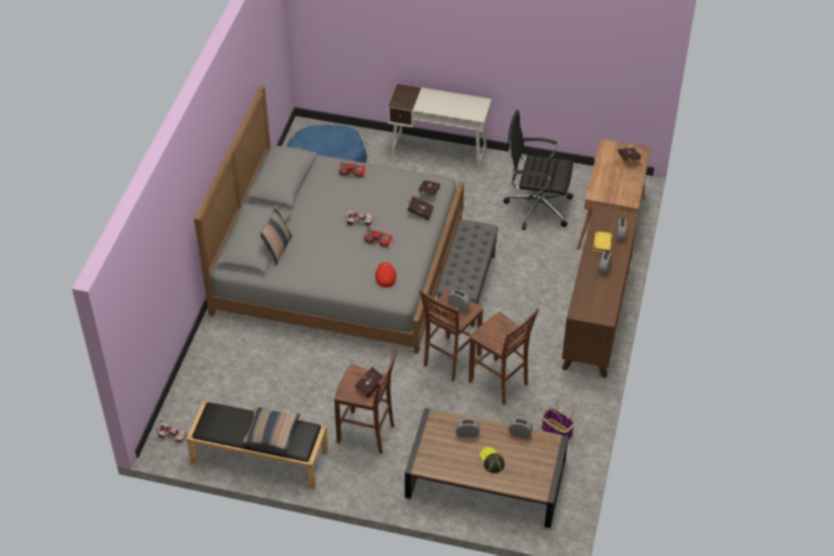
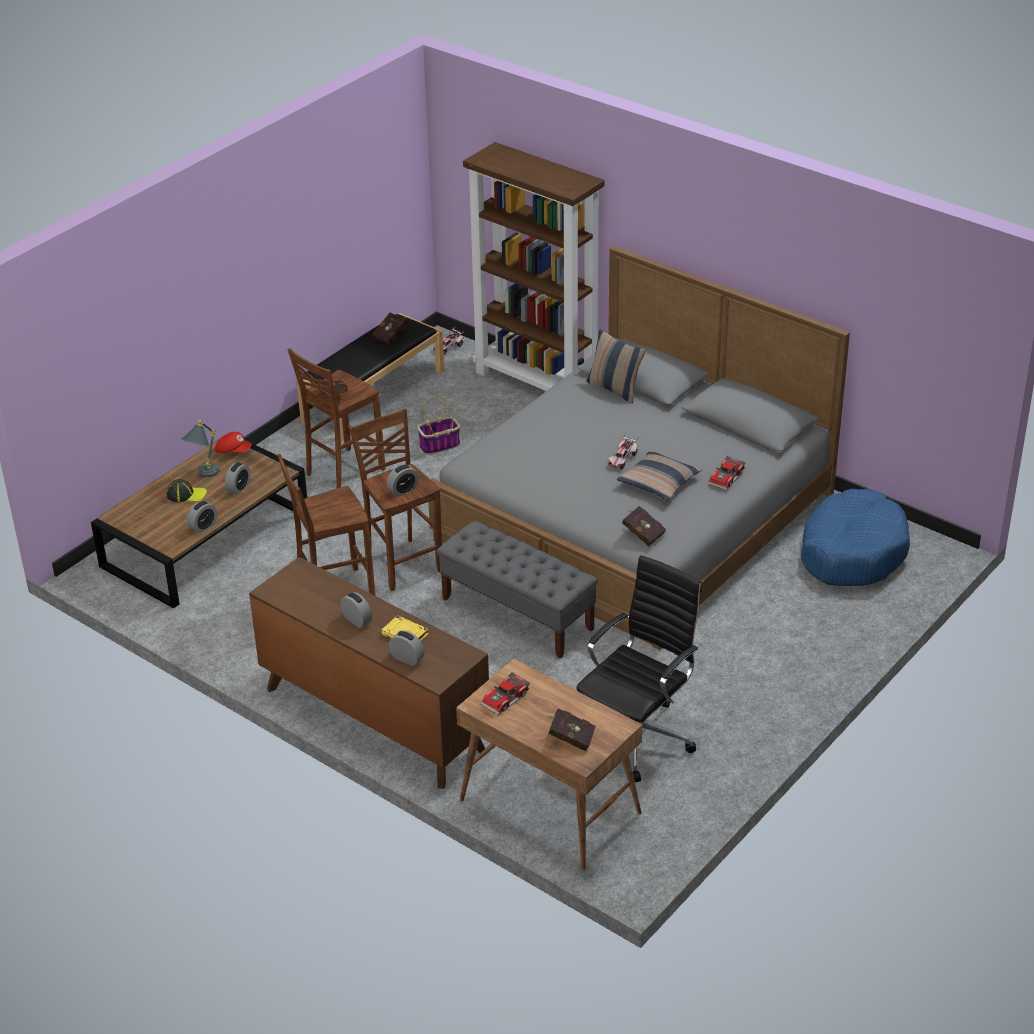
camera: 115 degrees right, 10 degrees down
(202, 363) = (537, 384): none -> brown bookcase
(272, 432) = (357, 357): pillow -> pillow (659, 482)
(379, 240) = (576, 467): toy car -> toy car (506, 699)
(385, 278) = (505, 457): red cap -> red cap (233, 451)
(419, 212) = (608, 515): red book -> red book (391, 335)
(439, 154) = (815, 668): white desk -> none
(464, 462) = (203, 475): none -> grey table lamp
(556, 430) = (223, 616): basket -> basket (439, 445)

